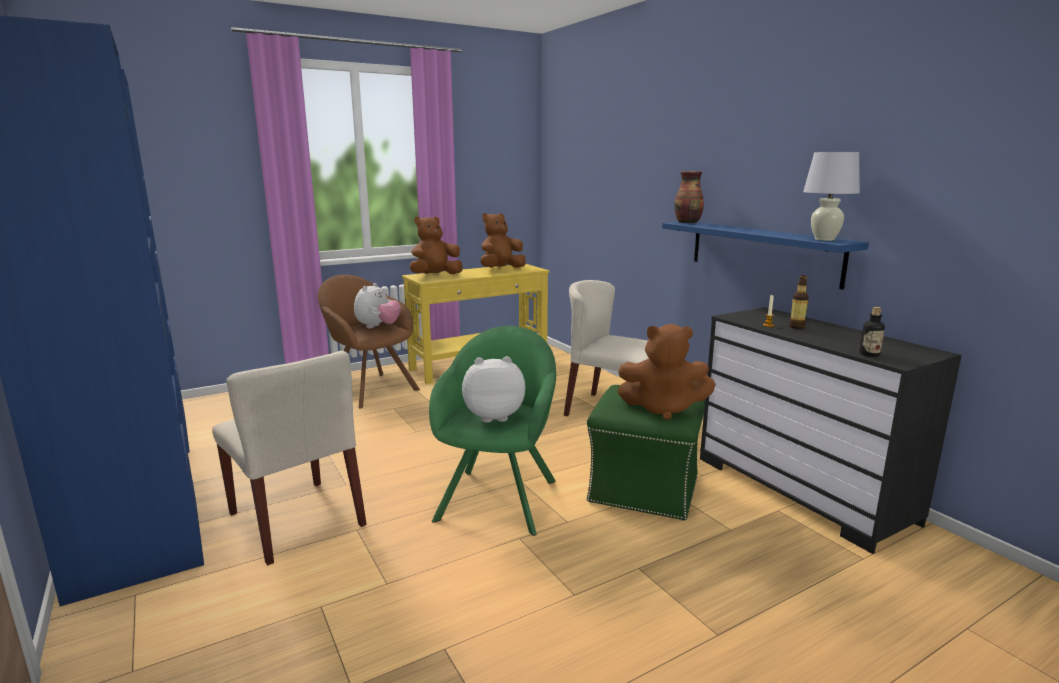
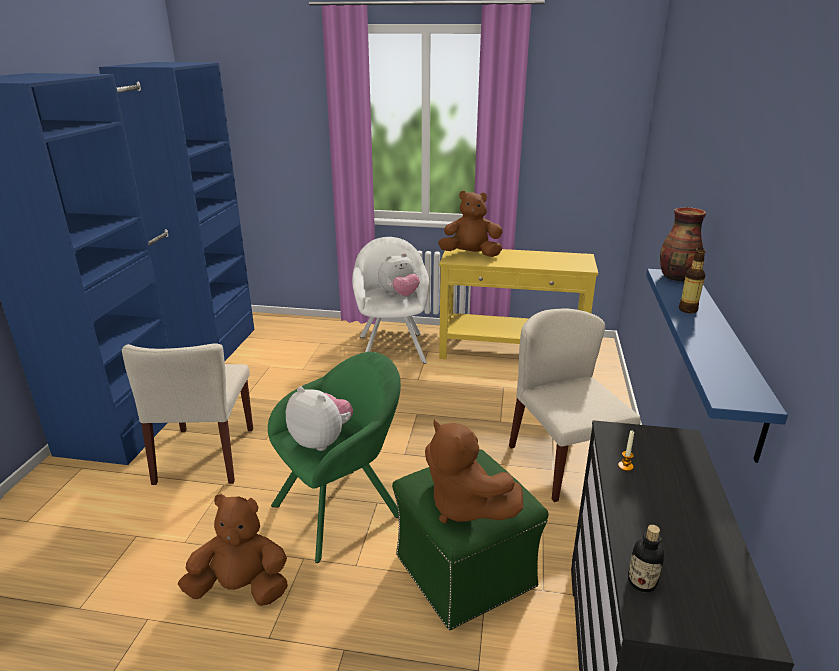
camera: 40 degrees right, 10 degrees up
(369, 388) = (392, 346): brown armchair -> white armchair
(501, 269) = (549, 259): brown plush toy -> brown plush toy (241, 588)
(796, 327) = (657, 485): bottle -> bottle (687, 310)
(824, 239) = (733, 383): white table lamp -> none

